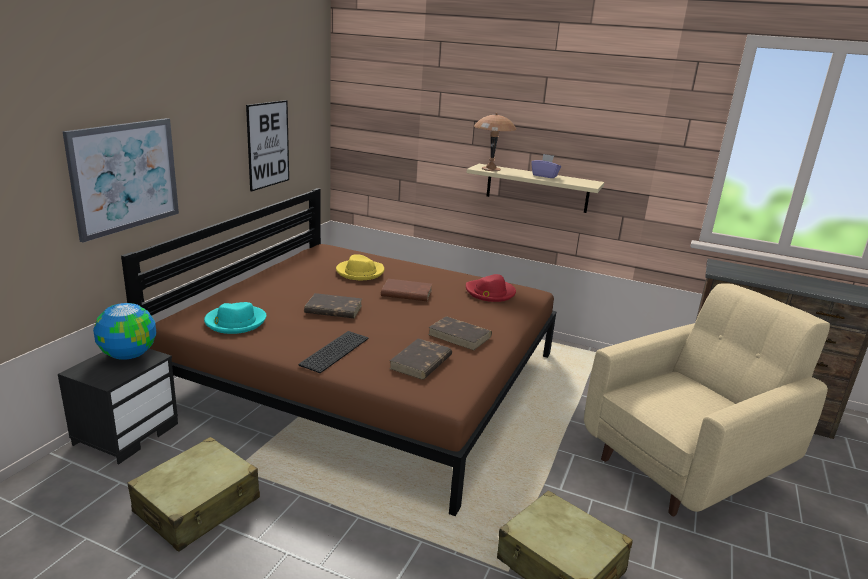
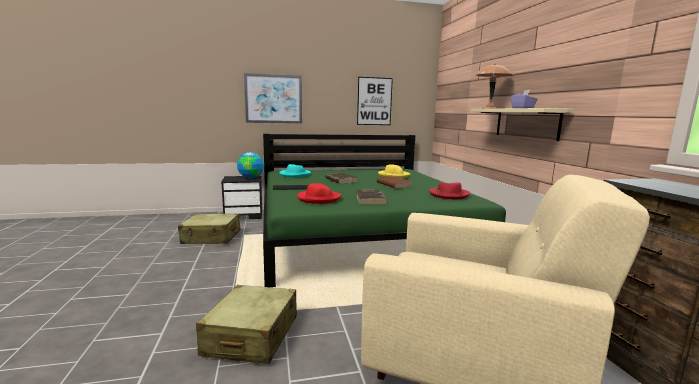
camera: 55 degrees right, 10 degrees down
(367, 376) = (361, 233): brown bed -> green bed
(420, 362) = (318, 199): brown book -> red hat

